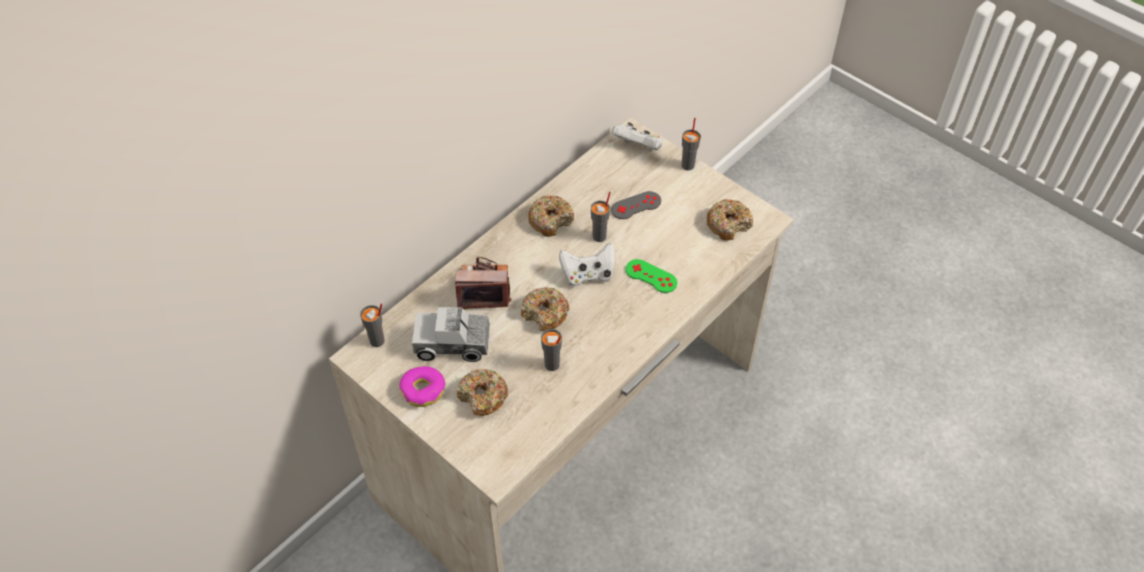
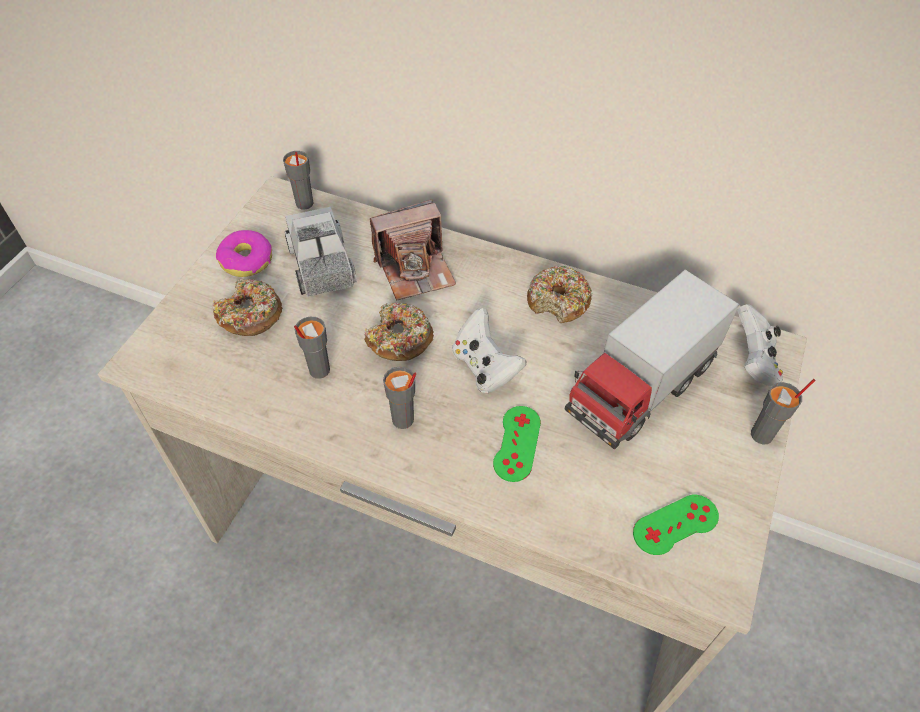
camera: 70 degrees right, 0 degrees up
(483, 288) = (415, 269): camera -> camera turned 90 degrees clockwise
(600, 236) = (559, 362): grey cup -> grey cup (403, 420)
(636, 205) = (640, 389): grey game controller -> toy truck
(728, 224) = (675, 524): donut -> green game controller

